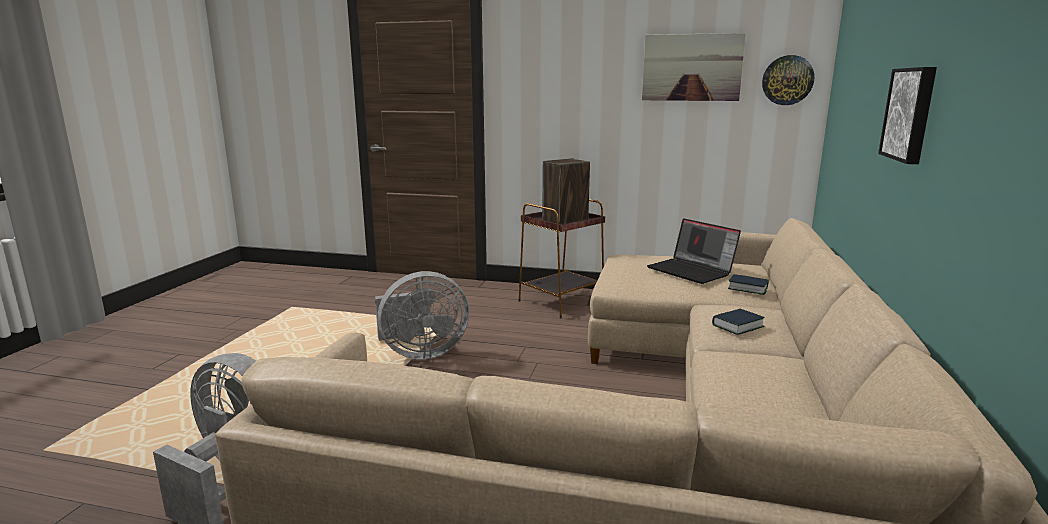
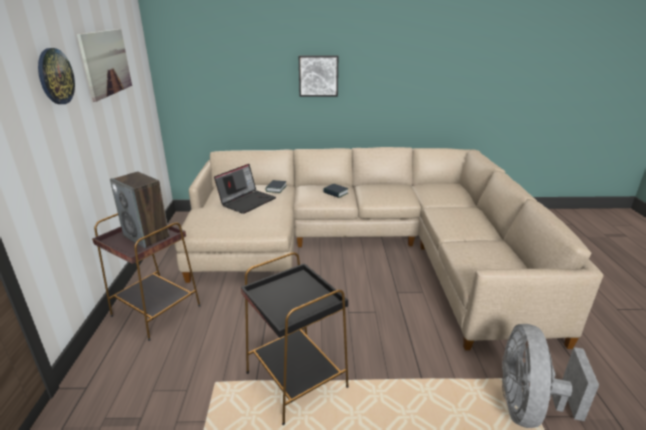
camera: 105 degrees left, 10 degrees up
(420, 353) = (296, 379): grey fan -> black side table
(787, 80) = (139, 64): wall clock -> wall clock (55, 76)

